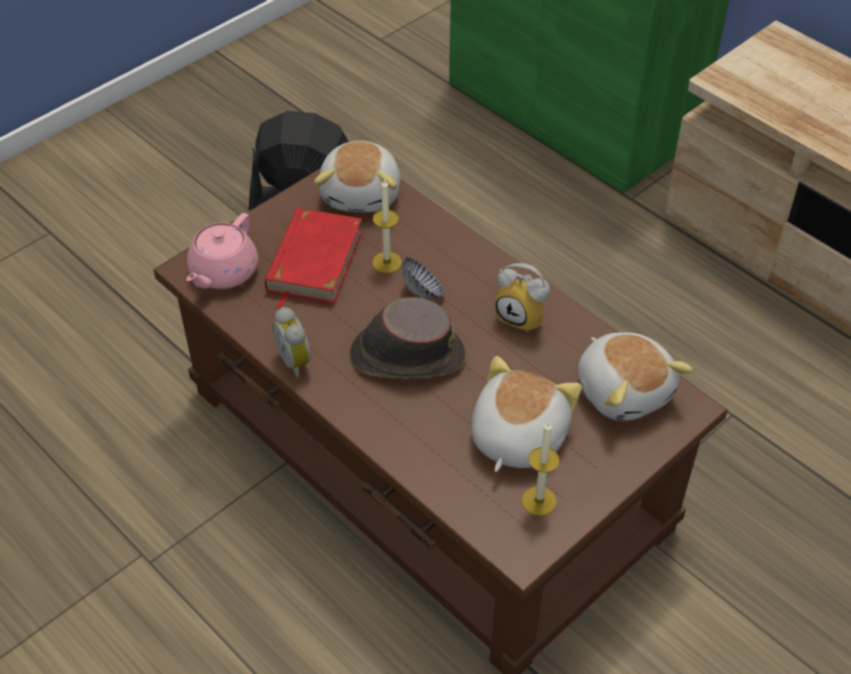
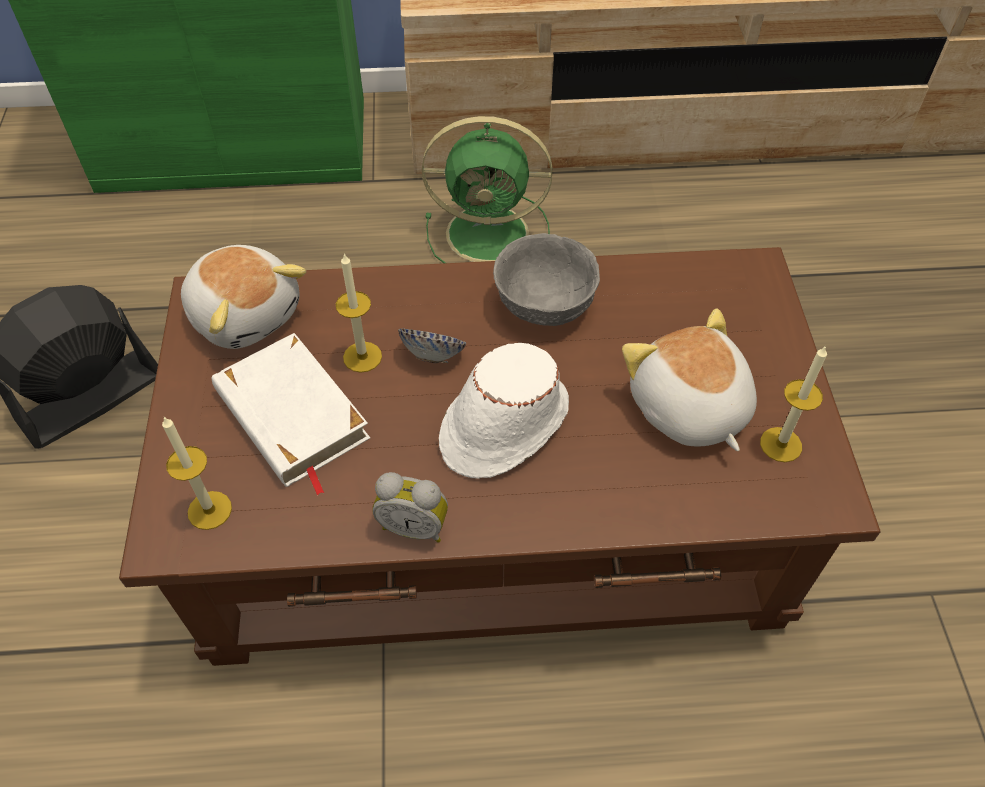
camera: 50 degrees left, 5 degrees up
(223, 273) = (209, 510): pink teapot -> candle
(314, 262) = (291, 416): red book -> white book
(406, 356) = (503, 425): brown hat -> white hat
(523, 316) = (544, 303): alarm clock -> grey bowl
(624, 390) = (701, 296): plush toy -> none
(664, 294) = (491, 234): none -> green fan

